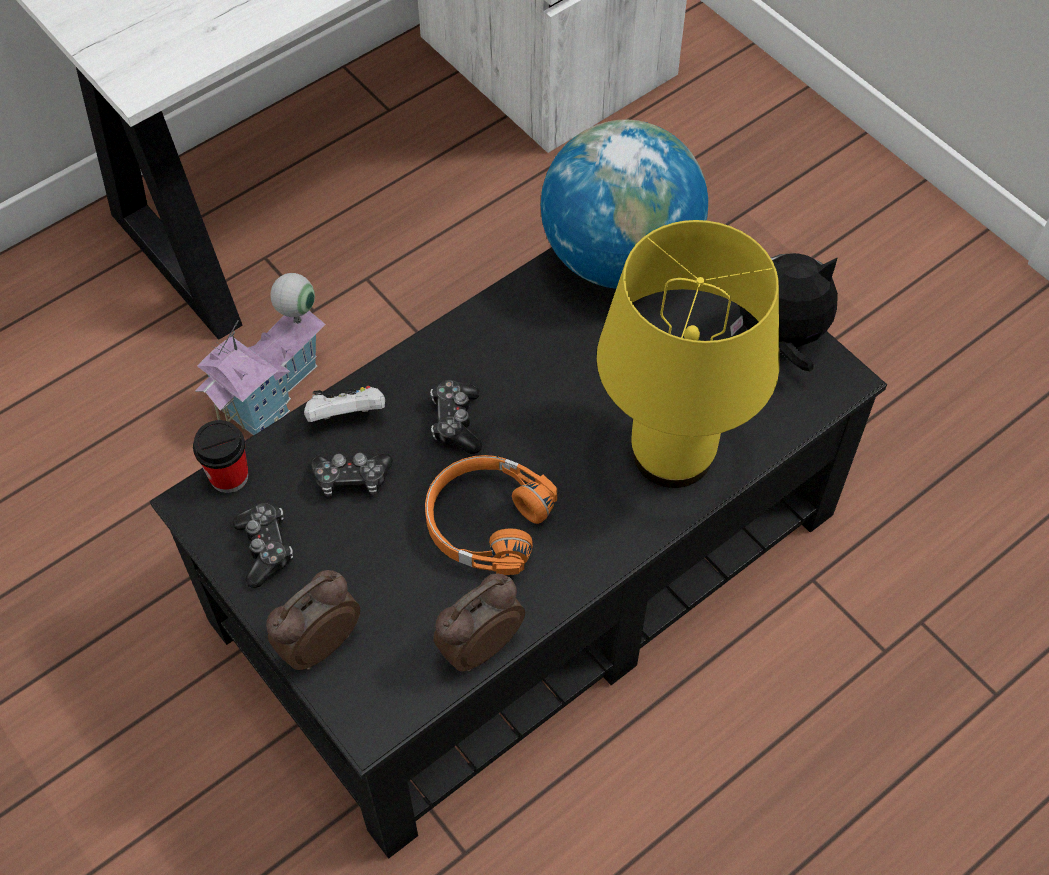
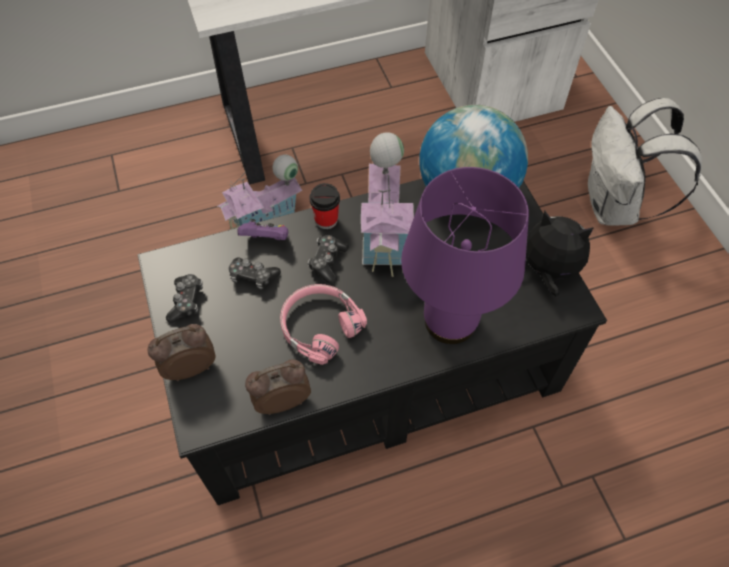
camera: 20 degrees right, 0 degrees up
(229, 476) = (186, 253): cup -> cup (326, 220)
(346, 416) = (266, 239): white game controller -> purple game controller
(485, 521) = (319, 326): orange headphones -> pink headphones
(525, 355) = (385, 235): none -> toy house
(670, 453) = (449, 320): yellow table lamp -> purple table lamp
(810, 211) = (614, 207): none -> white backpack

